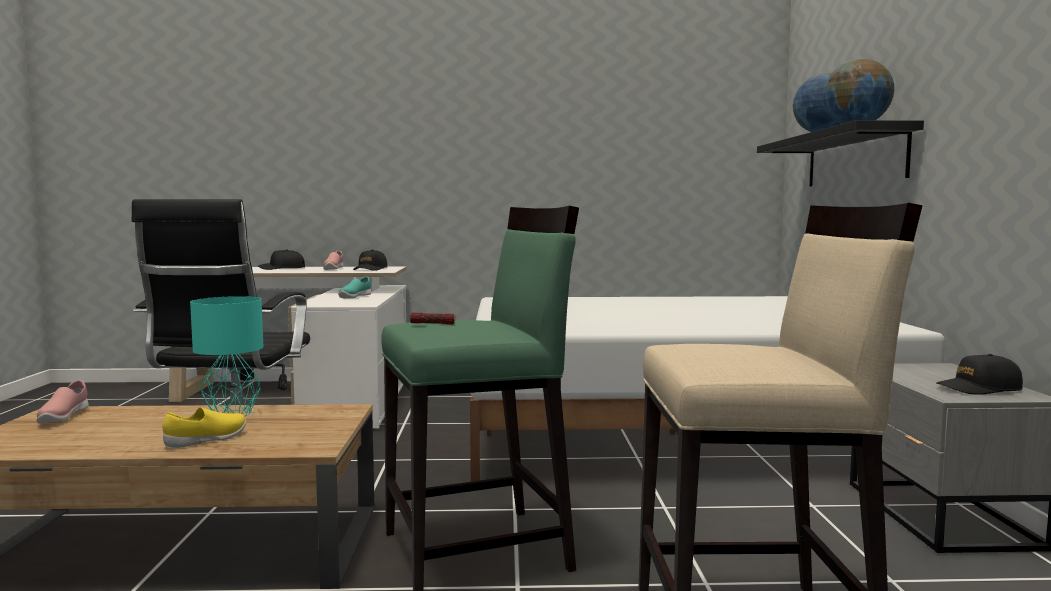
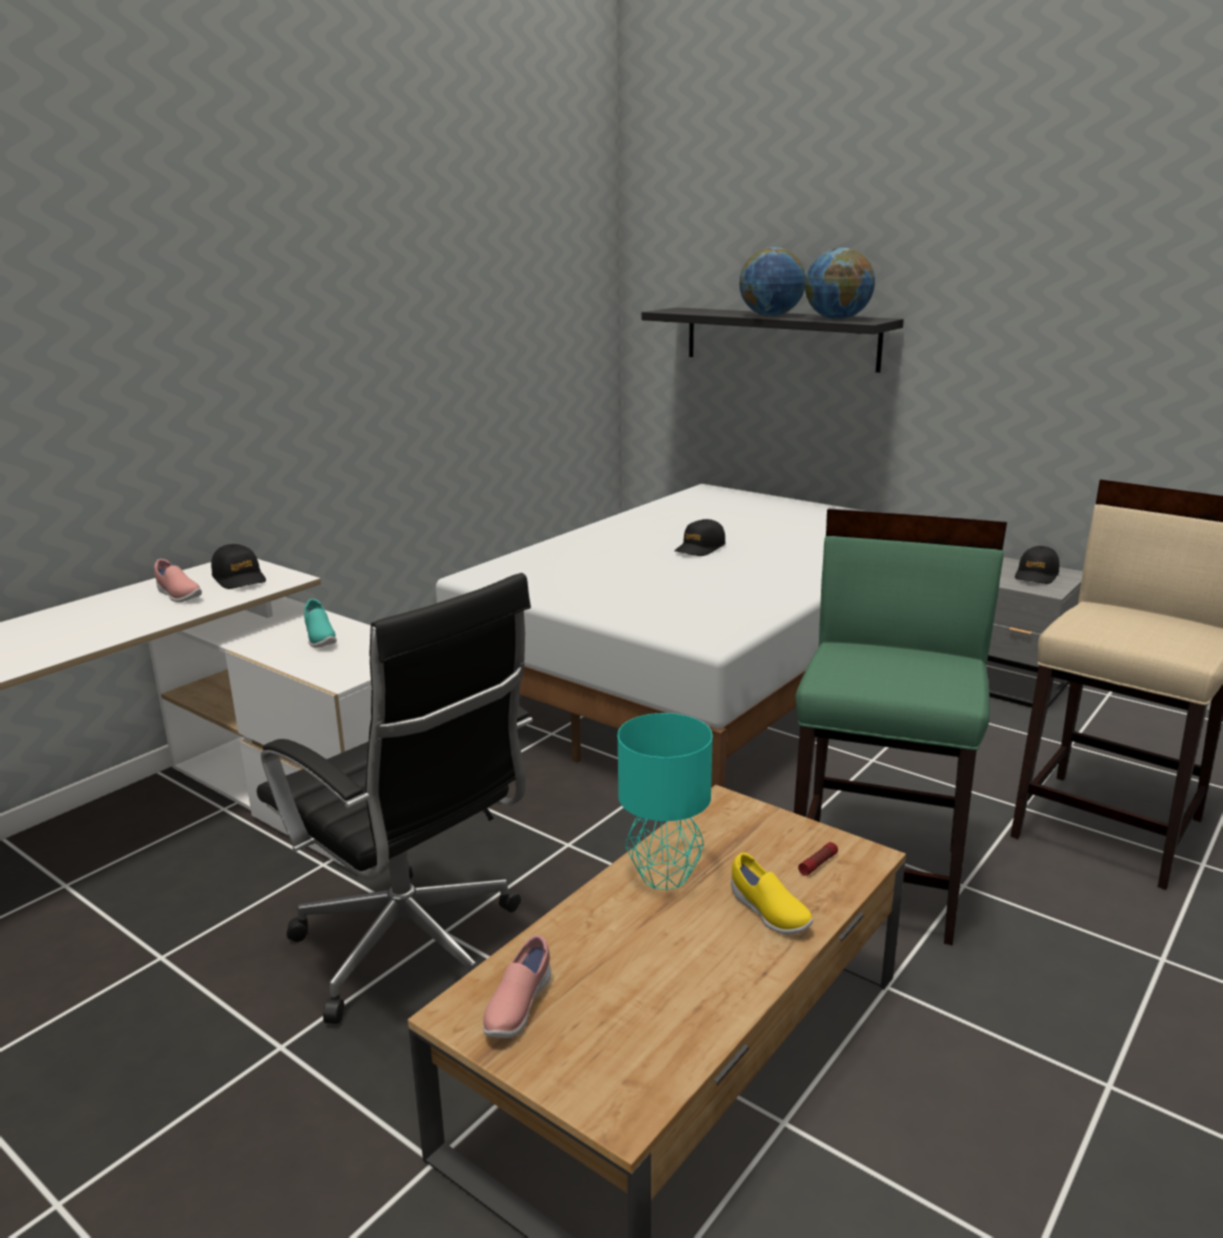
camera: 50 degrees left, 15 degrees up
(63, 418) = (517, 1007): pink shoe -> pink shoe turned 75 degrees clockwise
(207, 440) = (768, 913): yellow shoe -> yellow shoe turned 150 degrees clockwise
(282, 268) = (77, 621): black cap -> black cap (700, 548)
(432, 324) = (879, 674): flashlight -> flashlight (818, 864)

